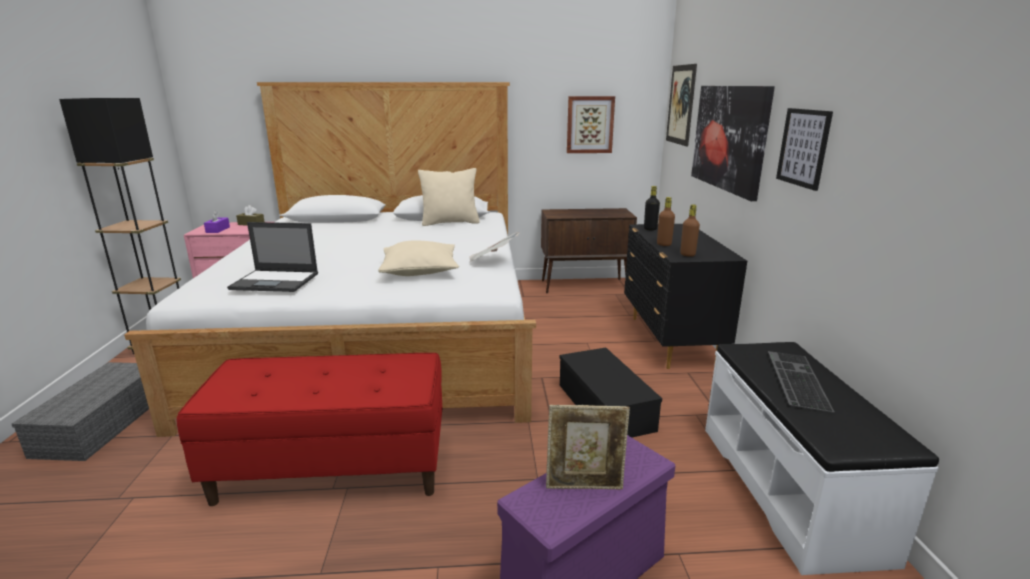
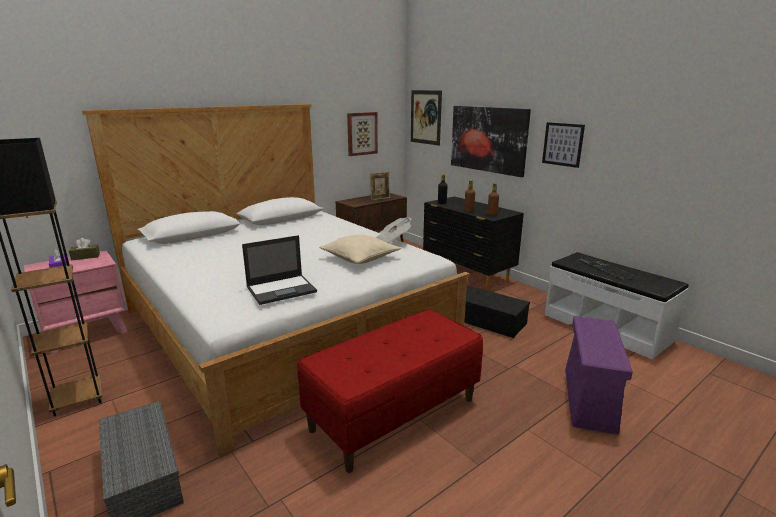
camera: 35 degrees left, 0 degrees up
(450, 222) = (299, 221): beige pillow -> none
(584, 486) = (602, 343): picture frame -> picture frame (380, 199)

